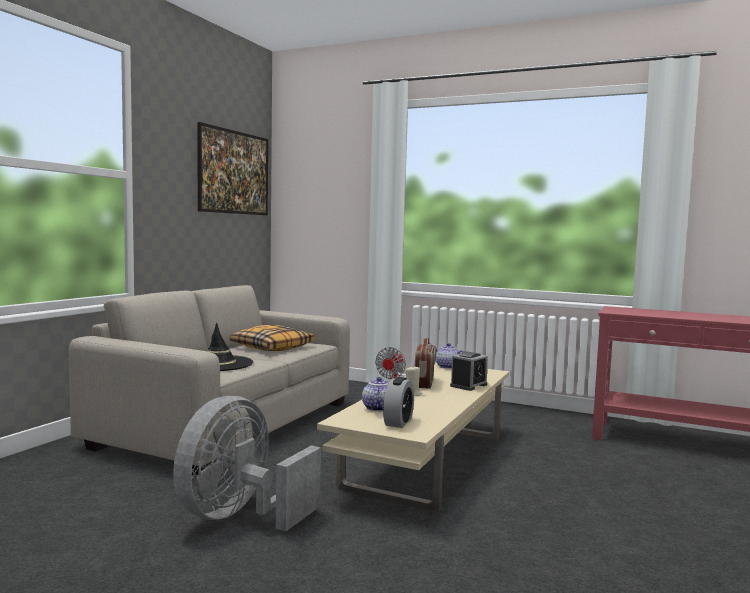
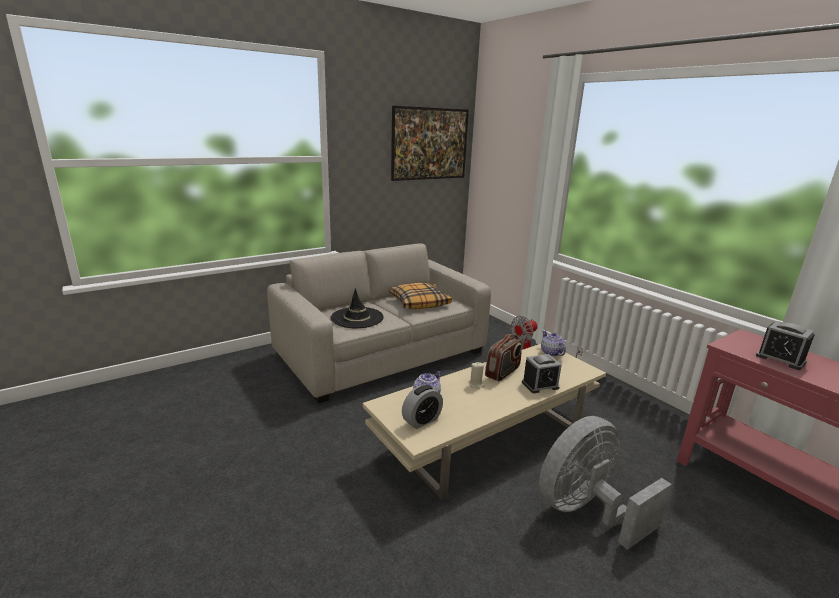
camera: 30 degrees right, 15 degrees up
(240, 516) = (307, 450): grey fan -> grey fan (586, 510)
(651, 313) = (780, 359): none -> alarm clock

